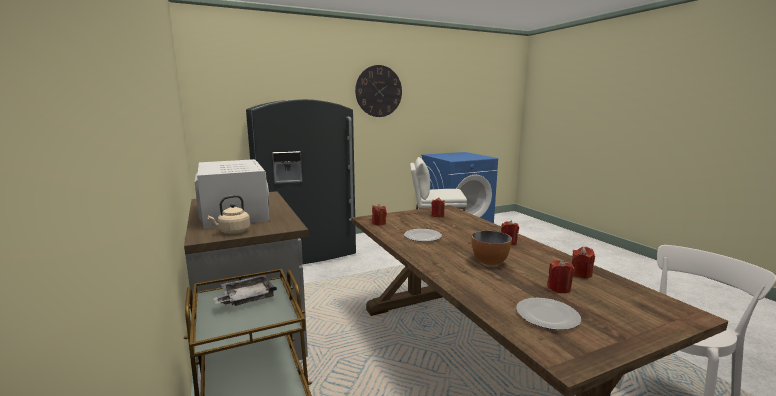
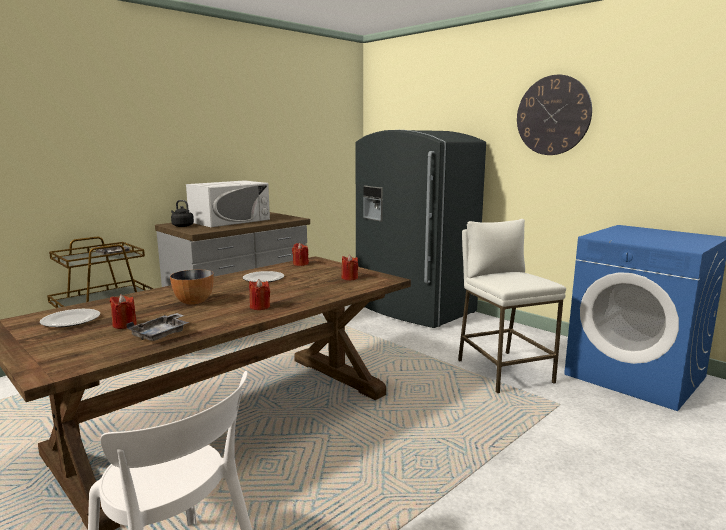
camera: 70 degrees right, 0 degrees up
(233, 232) = (182, 226): beige kettle -> black kettle
(581, 274) = (161, 334): red candle -> grey tray

